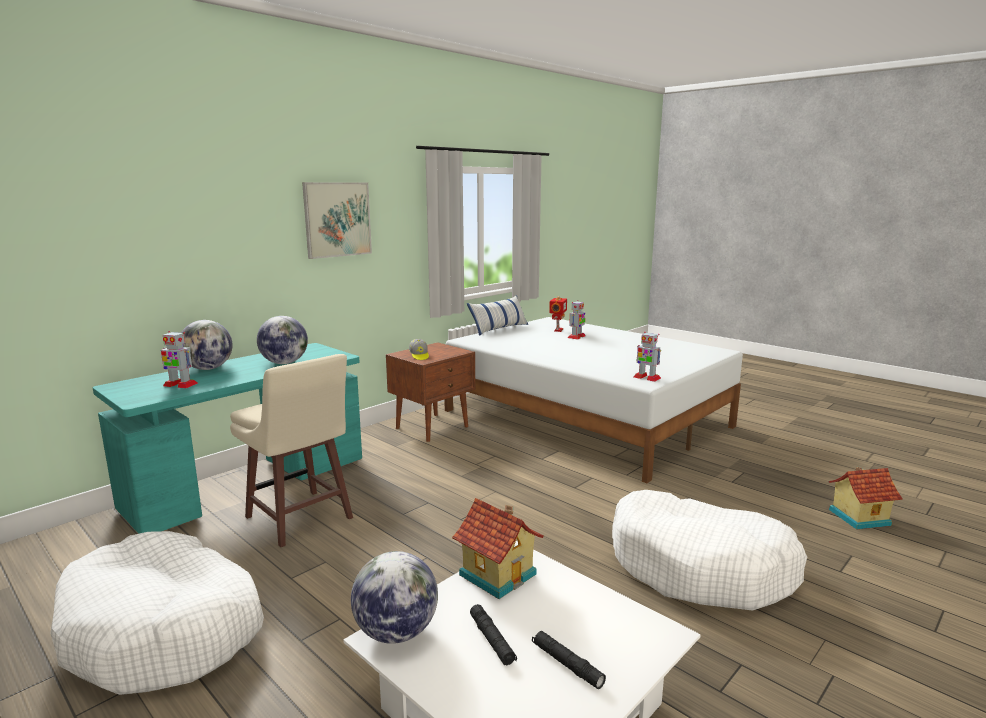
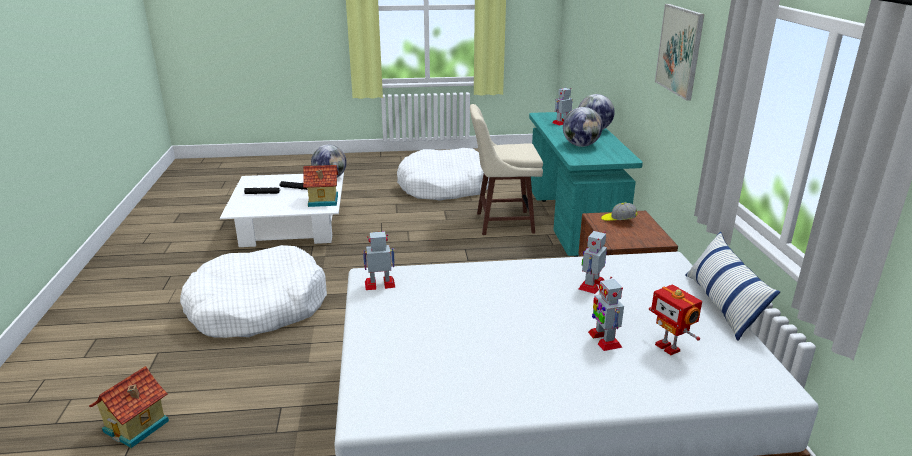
camera: 130 degrees right, 10 degrees up
(530, 345) = (591, 285): none -> toy robot

